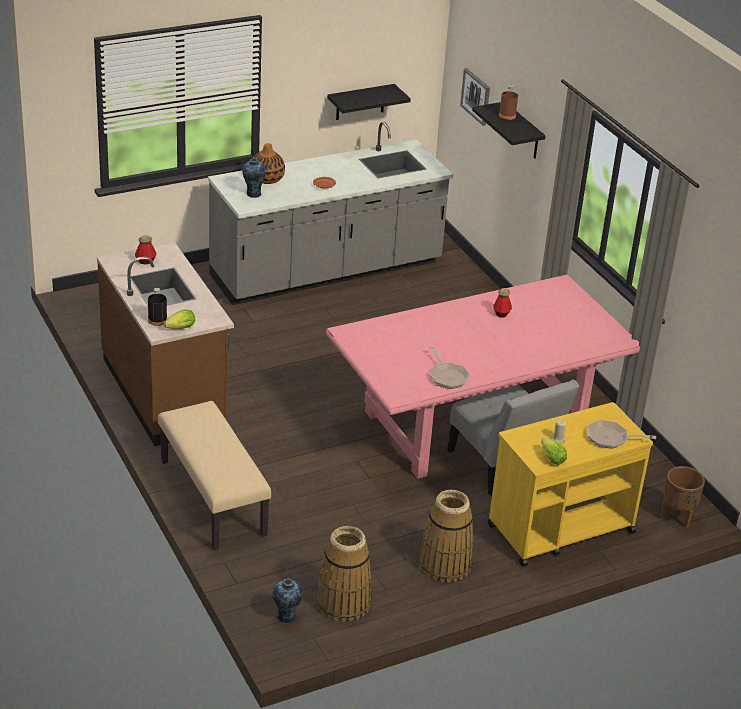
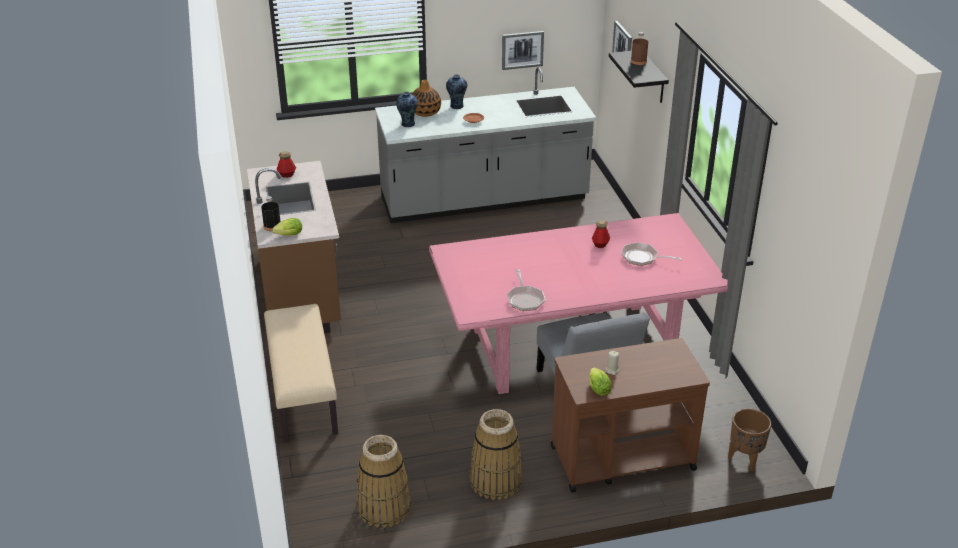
camera: 15 degrees right, 0 degrees up
(286, 617) = (324, 516): vase -> vase (456, 106)
(360, 102) = (522, 49): black shelf -> picture
(560, 529) = (621, 458): yellow cart -> brown cart
(610, 438) = (666, 374): frying pan -> frying pan (643, 258)

